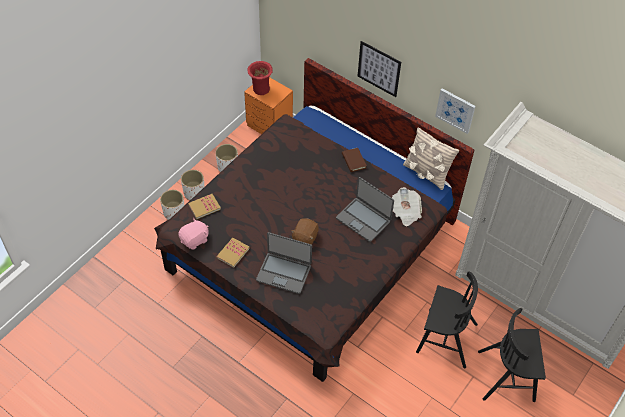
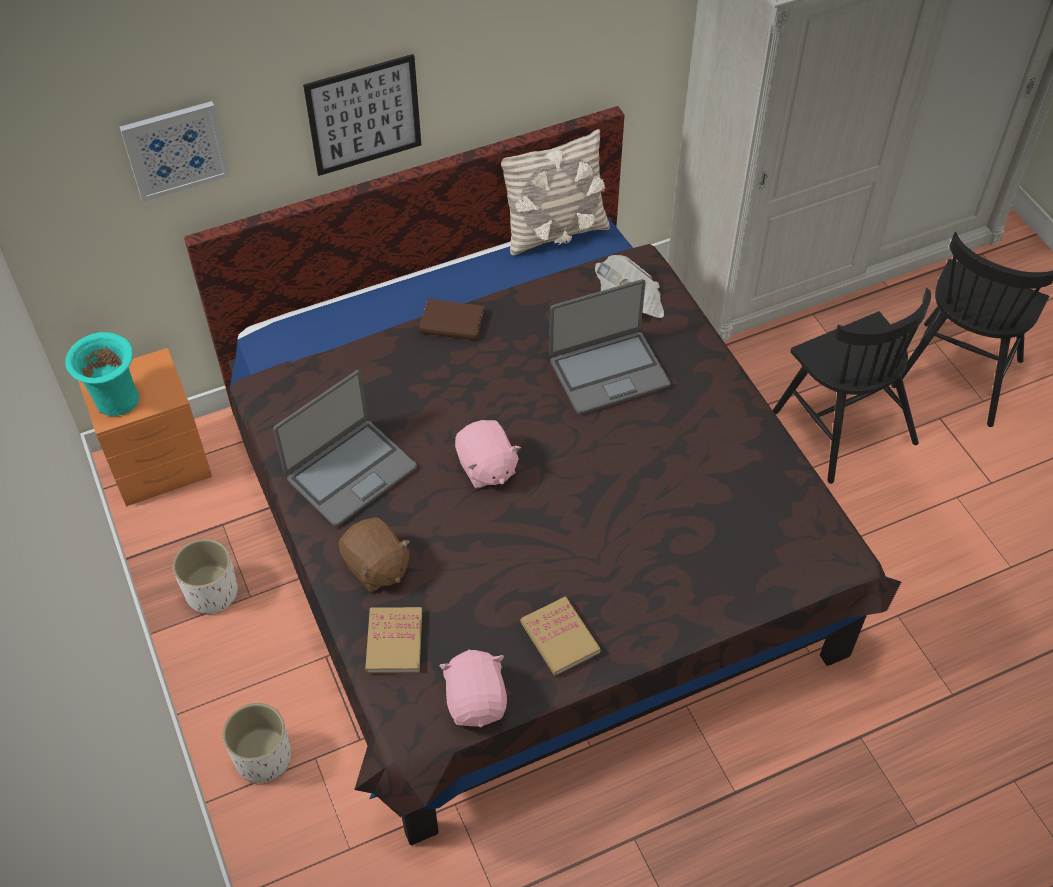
camera: 60 degrees left, 0 degrees up
(194, 193) = (235, 691): white planter -> none
(260, 89) = (116, 402): red vase -> turquoise vase
(284, 272) = (665, 563): laptop -> laptop (350, 472)
(293, 201) = (486, 467): none -> pink plush toy
(304, 238) = (597, 489): brown plush toy -> brown plush toy (376, 567)
(443, 336) = (839, 421): black chair -> black chair turned 105 degrees clockwise
(455, 110) = (557, 60): picture -> picture (175, 150)

